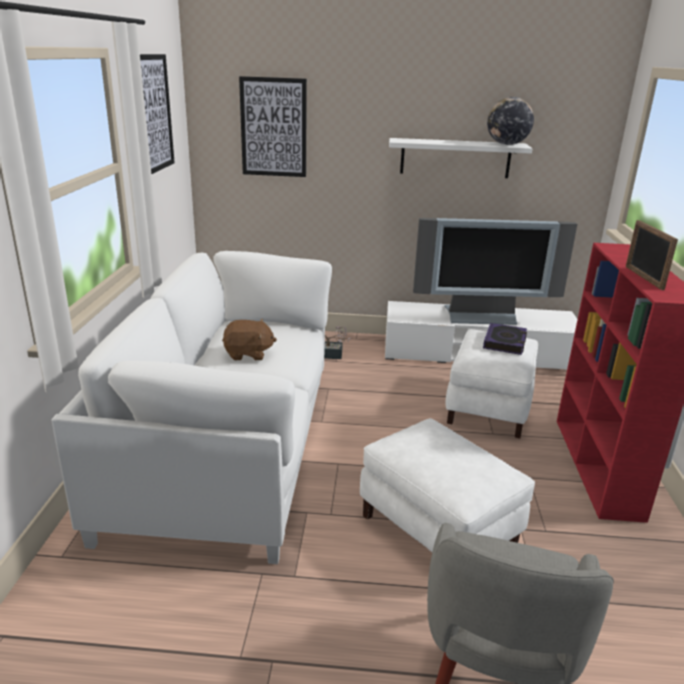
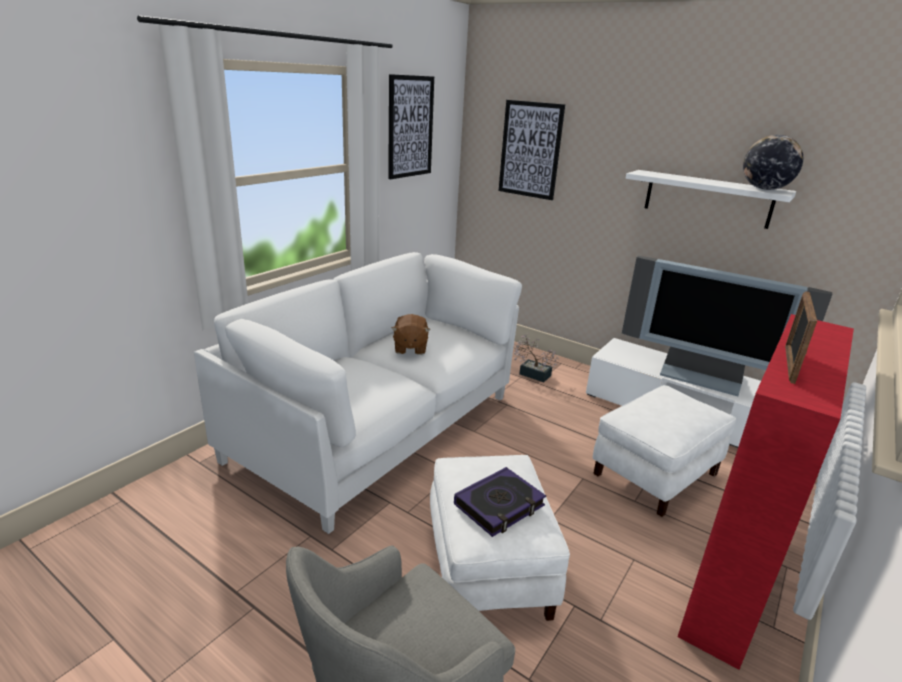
camera: 30 degrees right, 0 degrees up
(248, 354) = (410, 348): brown plush toy -> brown plush toy turned 60 degrees clockwise
(505, 342) = (687, 408): book -> book (499, 506)

